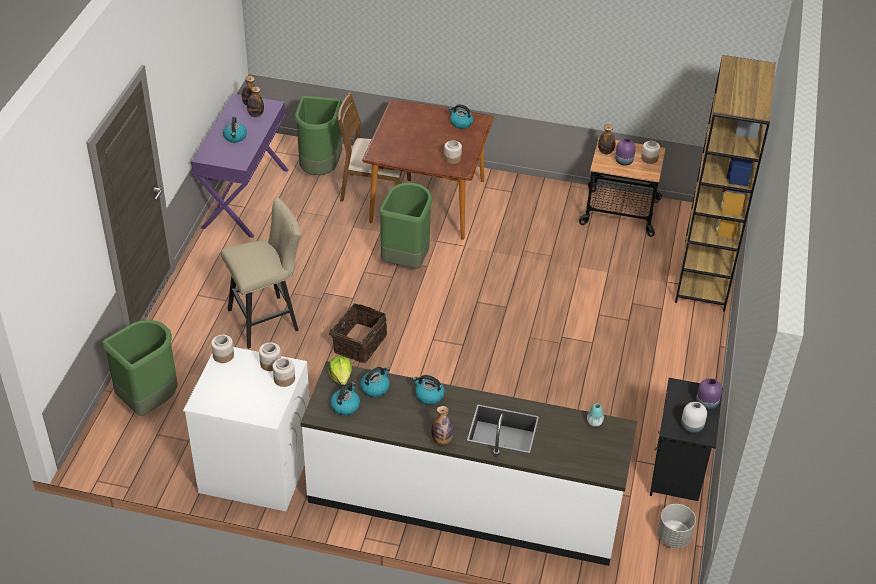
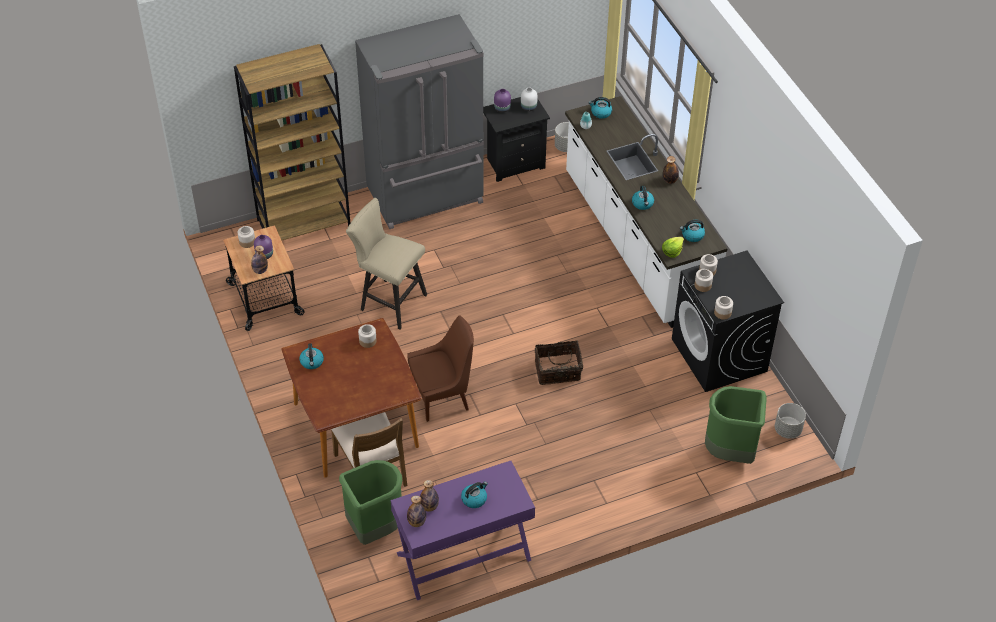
camera: 125 degrees left, 5 degrees up
(122, 459) = (788, 430): none -> grey planter
(255, 469) = (719, 355): white washing machine -> black washing machine
(268, 319) = (587, 439): beige stool -> beige stool (389, 301)
(375, 388) = (663, 230): kettle -> kettle (600, 113)
(406, 260) = (442, 396): green trash can -> brown chair
(676, 375) = (426, 197): none -> grey fridge

